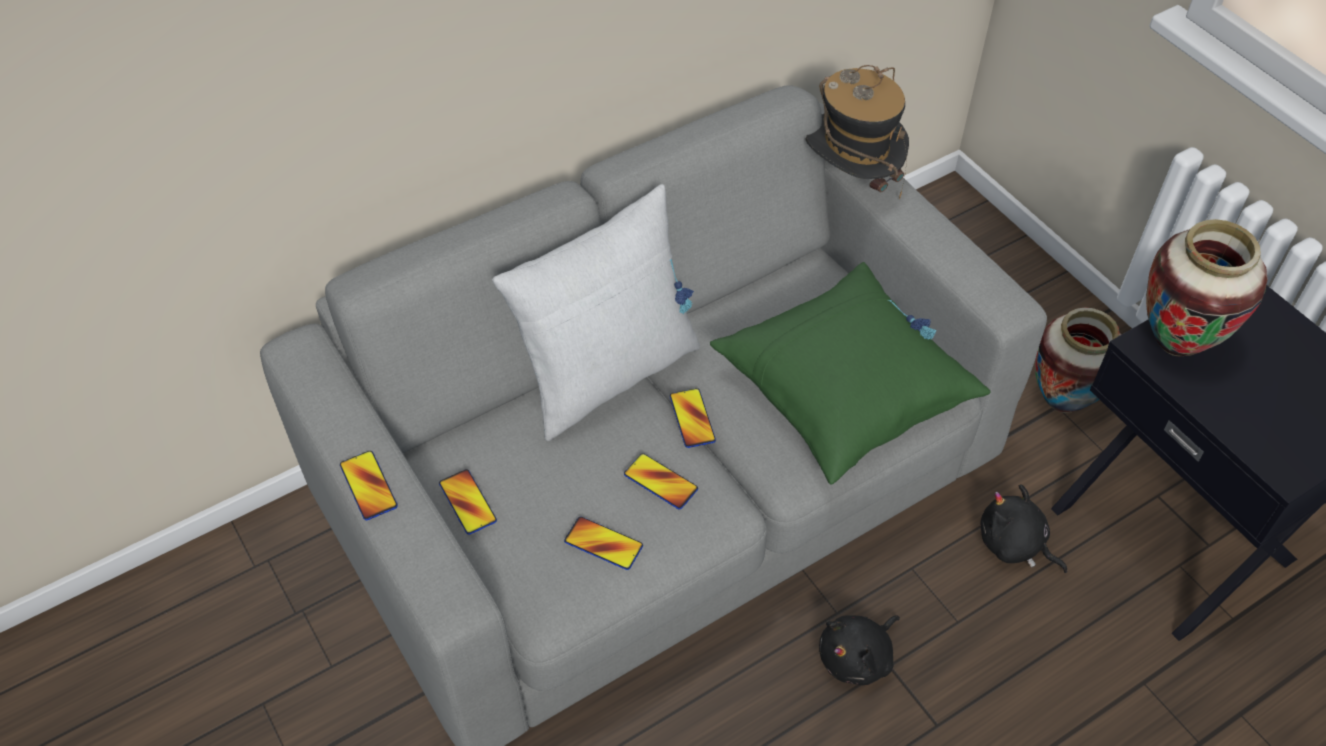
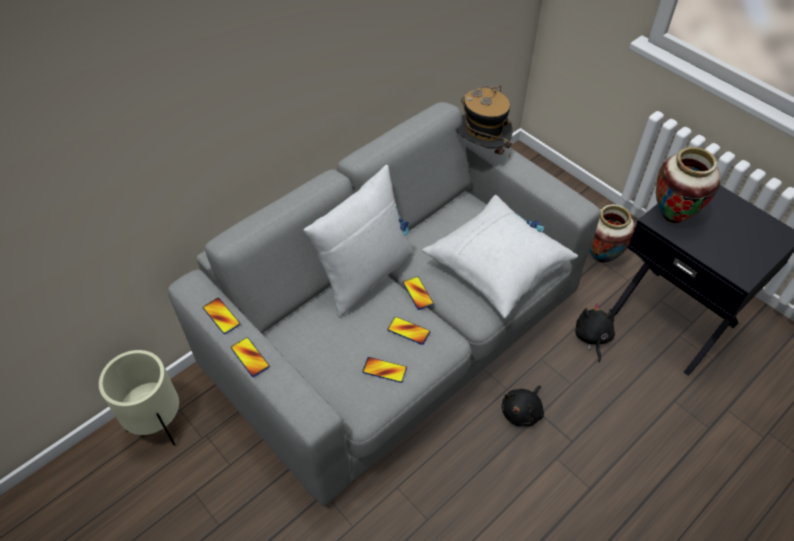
camera: 10 degrees left, 0 degrees up
(229, 579) = (159, 424): none -> beige planter
(467, 502) = (302, 358): phone -> phone (221, 316)
(844, 392) = (497, 267): green pillow -> grey pillow
(1014, 544) = (592, 337): black plush toy -> black plush toy turned 60 degrees clockwise

